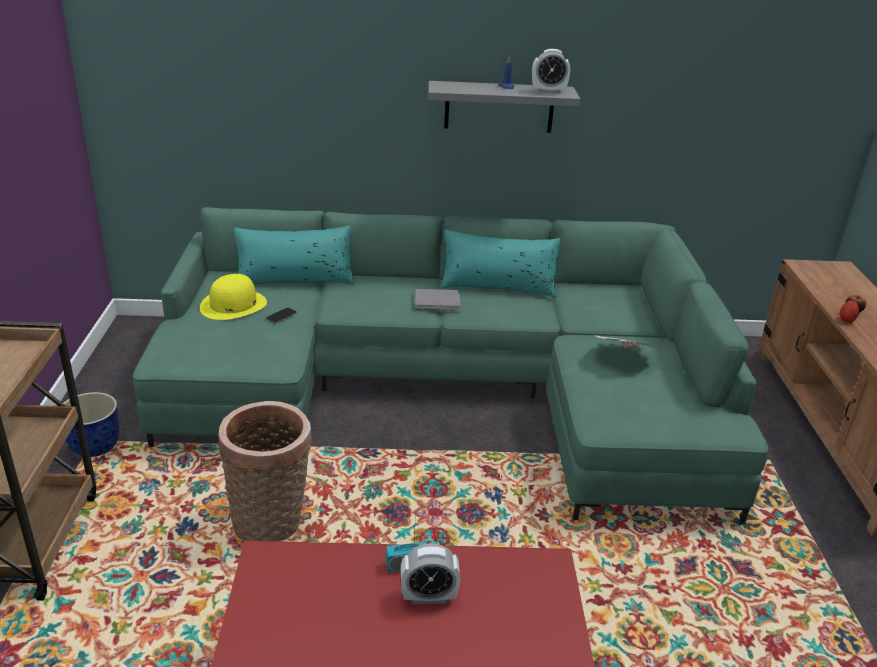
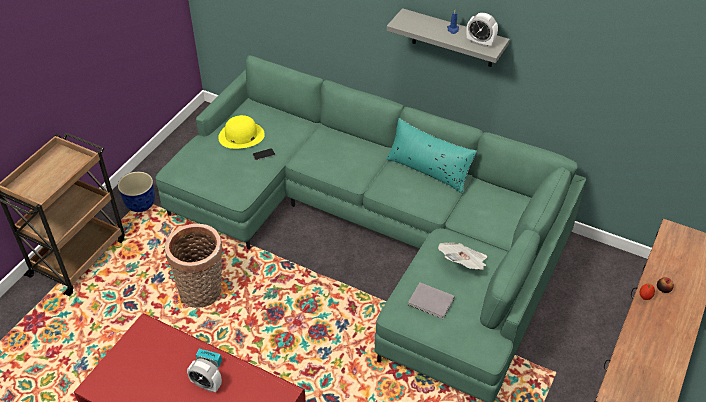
camera: 30 degrees right, 15 degrees up
(295, 279) = (295, 122): turquoise pillow -> none
(438, 302) = (374, 173): grey book -> grey book (431, 303)

